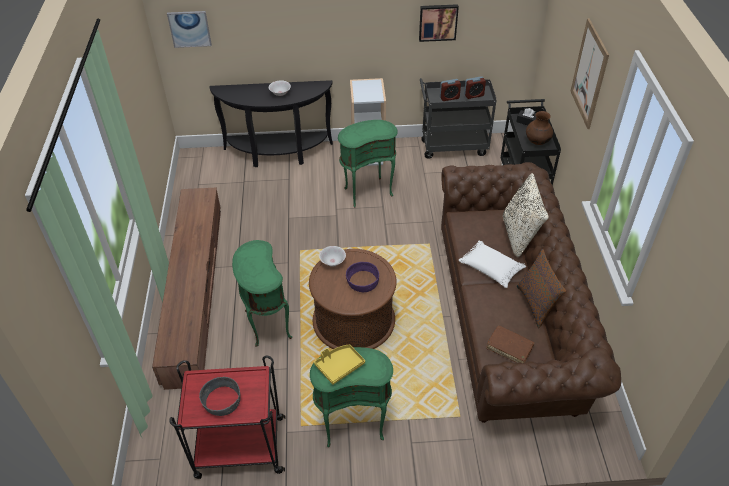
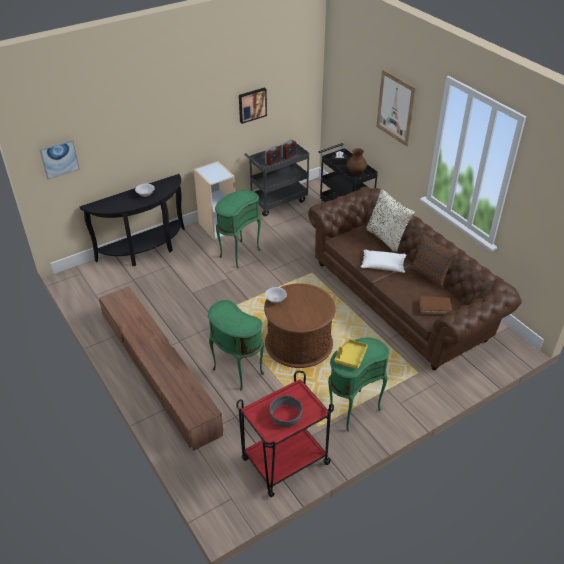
camera: 30 degrees left, 5 degrees down
(362, 281) = (307, 305): purple bowl -> none

